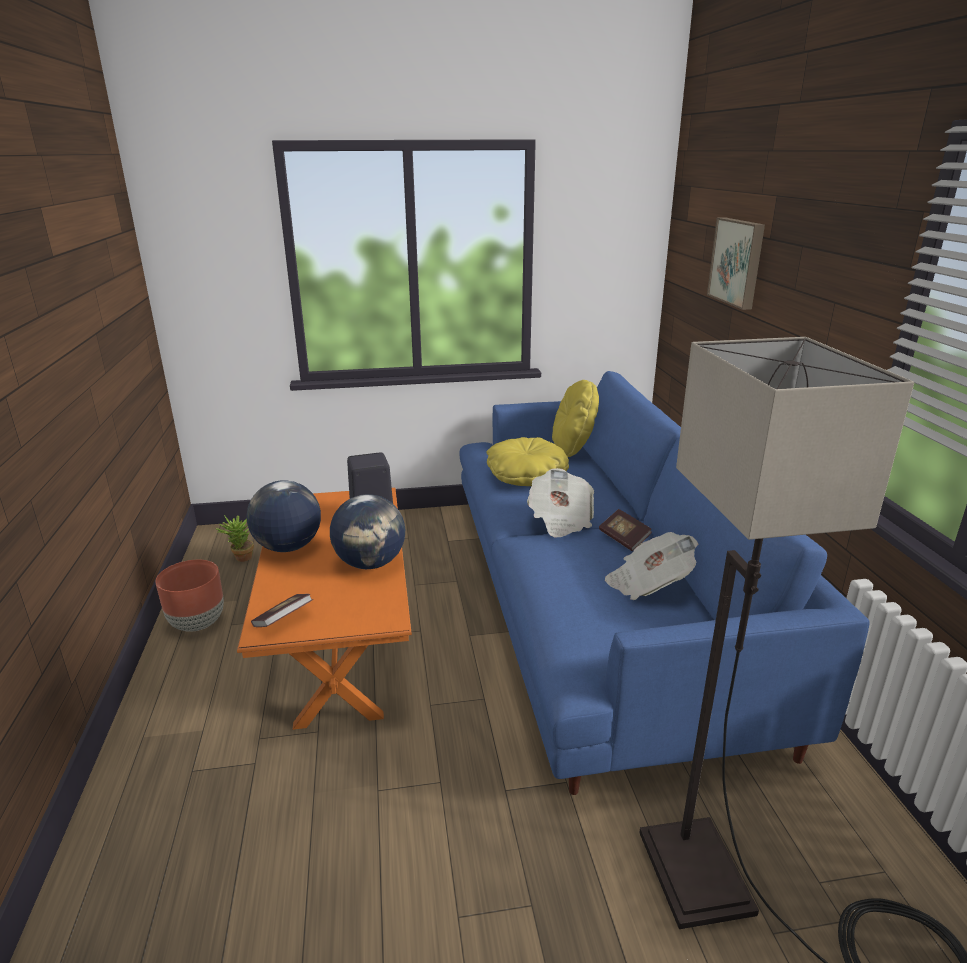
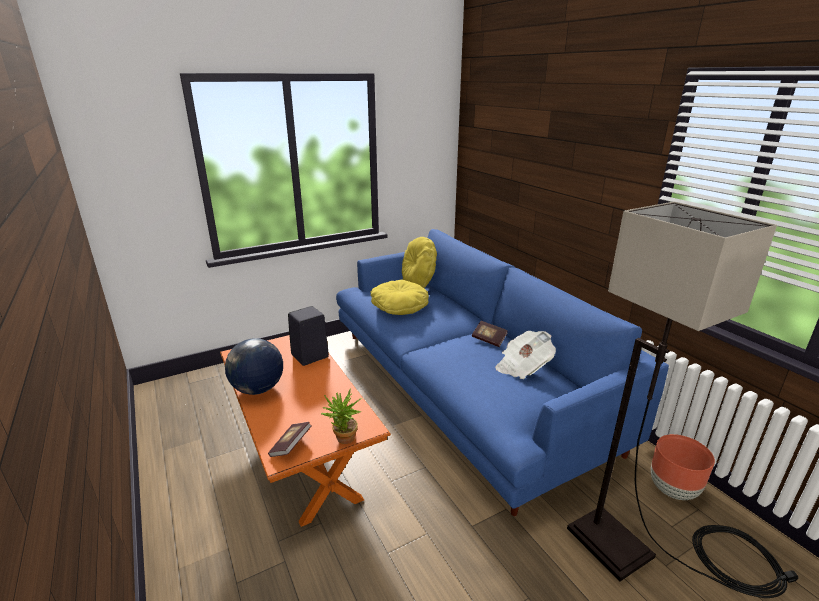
camera: 20 degrees left, 0 degrees up
(198, 624) = (178, 464): brown planter -> brown planter (673, 490)
(240, 559) = (187, 405): potted plant -> potted plant (343, 440)
(371, 563) = (330, 389): globe -> none
(560, 520) = (441, 334): newspaper -> none
(738, 262) = (523, 153): picture -> none

